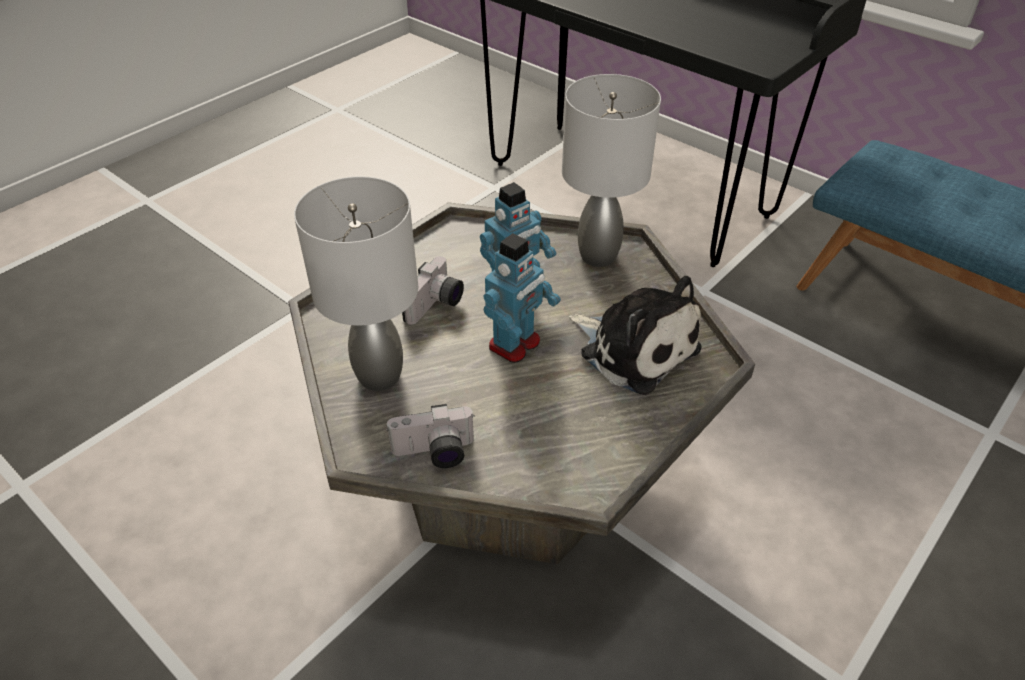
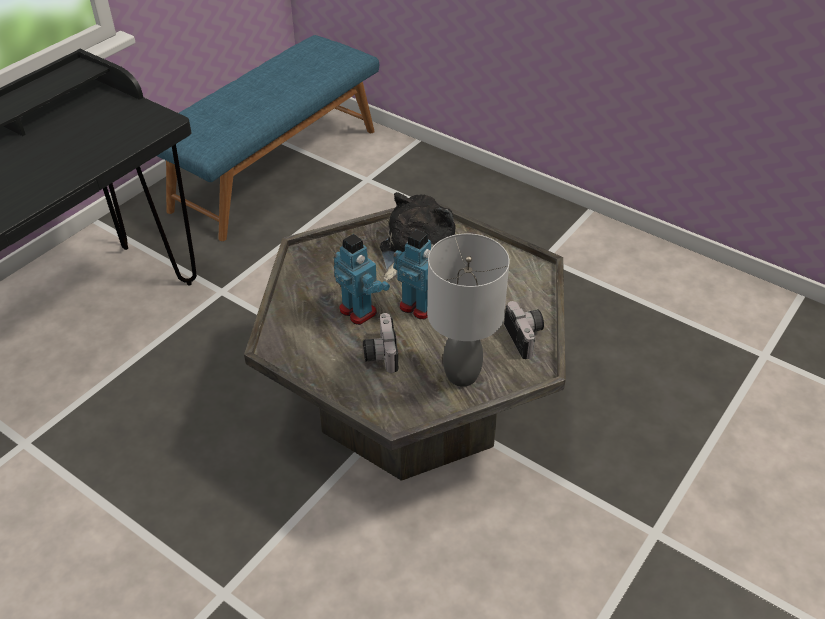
camera: 95 degrees left, 0 degrees up
(436, 306) = (379, 353): camera -> camera turned 120 degrees counterclockwise
(598, 255) = (312, 268): grey table lamp -> none

